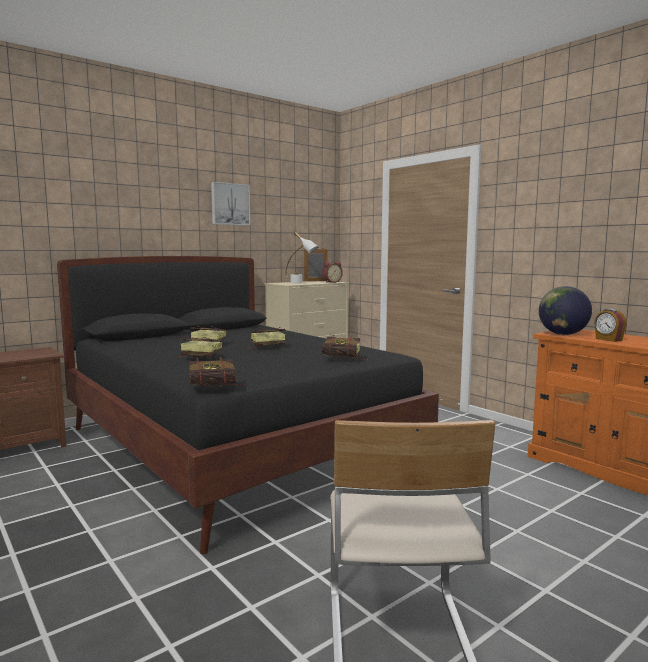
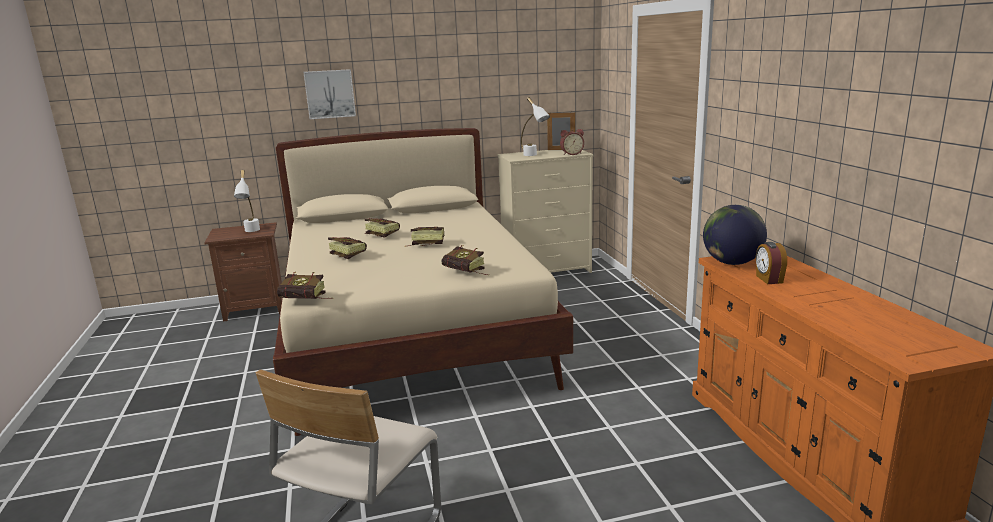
camera: 25 degrees right, 10 degrees up
(30, 354) = (251, 232): none -> white table lamp
(230, 204) = (453, 69): picture -> picture (330, 94)
(235, 446) = (412, 334): black bed -> beige bed

